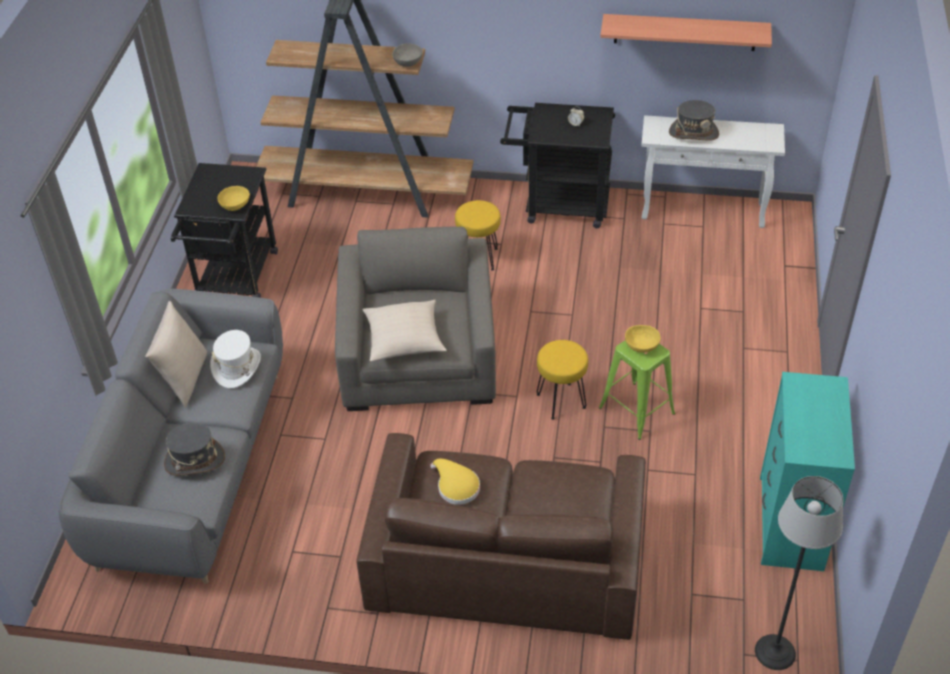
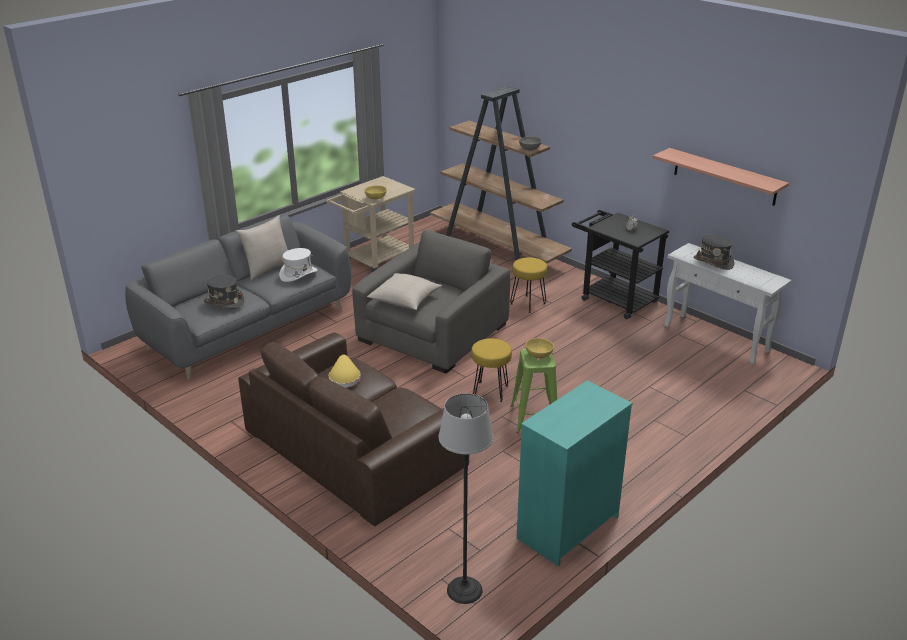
camera: 35 degrees right, 15 degrees down
(235, 279) = (375, 260): black cart -> beige cart

